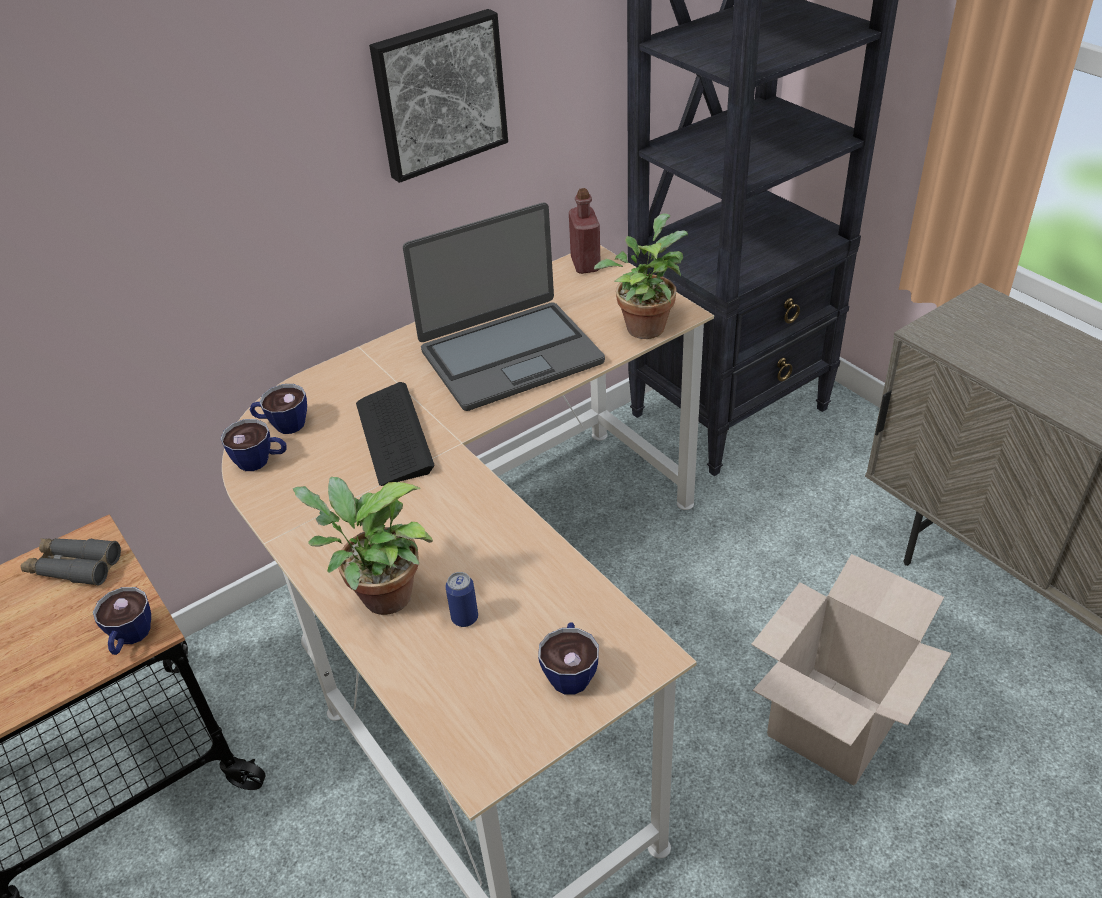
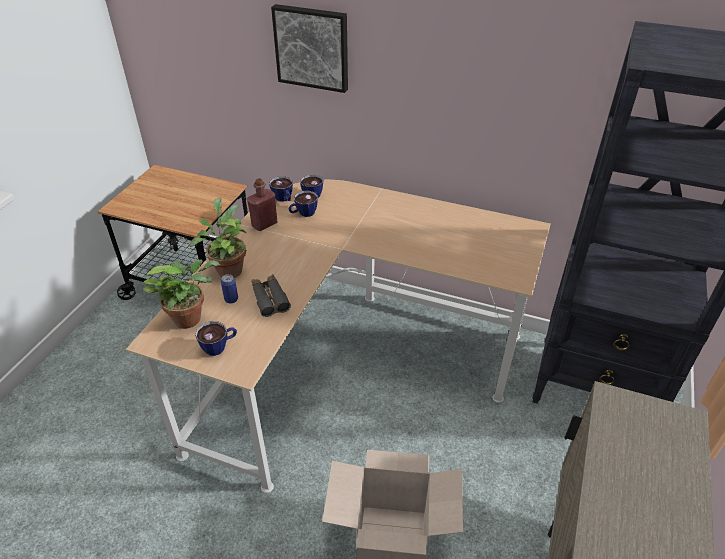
camera: 55 degrees right, 0 degrees up
(74, 567) = (214, 192): grey binoculars -> grey binoculars (270, 299)
(130, 638) = (188, 224): cup -> cup (303, 213)
(394, 436) = (329, 227): keyboard -> none
(438, 94) = (468, 83): picture -> picture (312, 47)
(510, 355) = (419, 235): laptop -> none
(585, 264) = (524, 228): red bottle -> red bottle (264, 224)
(645, 325) = (493, 271): potted plant -> potted plant (191, 317)

